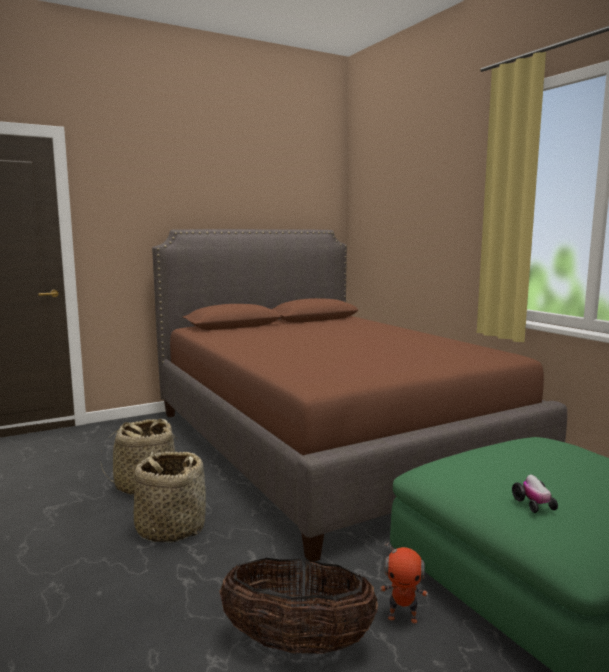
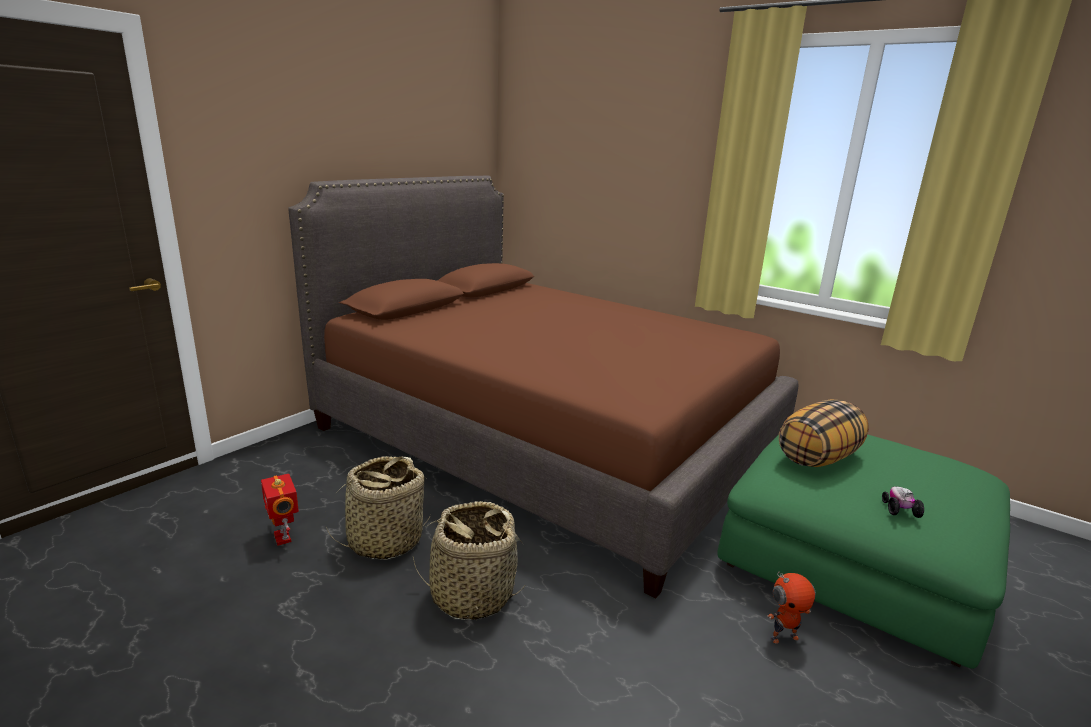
camera: 25 degrees left, 10 degrees up
(85, 472) = (284, 537): none -> toy robot
(297, 643) = (724, 699): basket -> none
(500, 458) = (817, 457): none -> pillow
(534, 504) = (899, 510): toy car -> toy car turned 135 degrees counterclockwise

